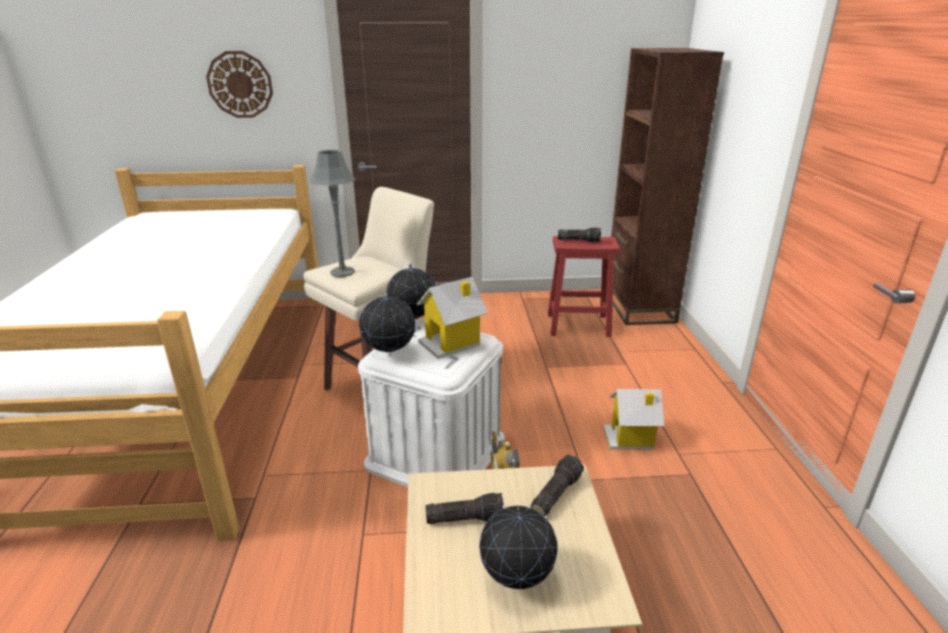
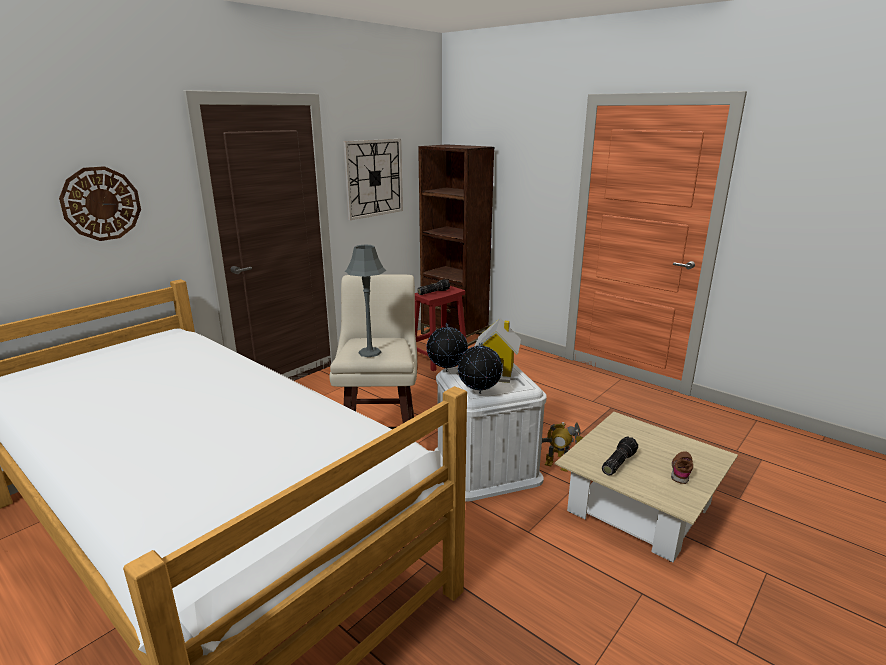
camera: 45 degrees left, 5 degrees down
(516, 581) = (681, 471): globe -> brown shoe
(555, 493) = (627, 430): flashlight -> none
(557, 86) = (374, 178): none -> wall clock
(630, 438) = (563, 405): toy house -> none

